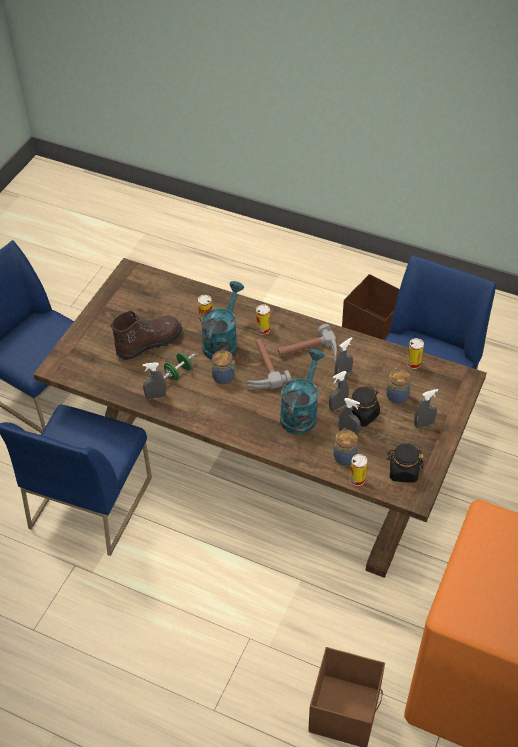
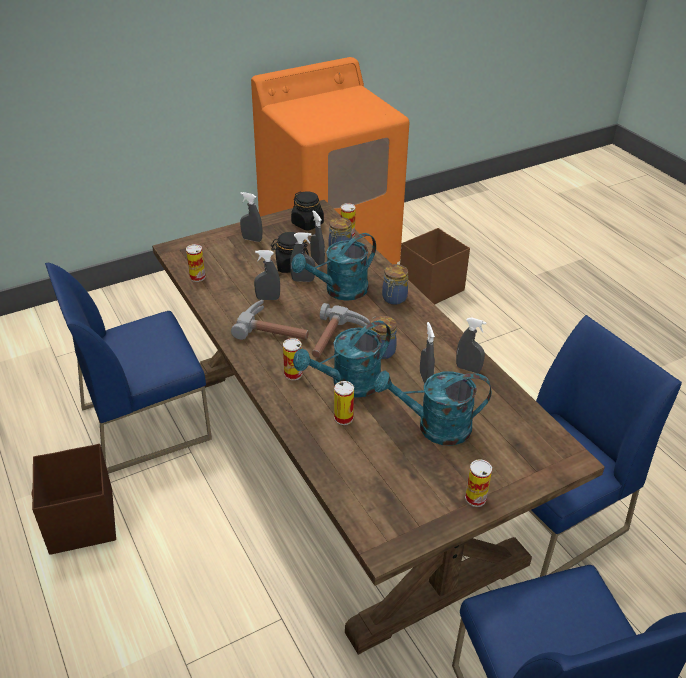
camera: 145 degrees left, 10 degrees down
(98, 316) = (475, 498): none -> can
(148, 343) = (434, 427): brown boot -> turquoise watering can
(178, 373) = (425, 378): green dumbbell -> grey spray bottle
(397, 395) = (244, 264): jar -> jar (394, 299)

